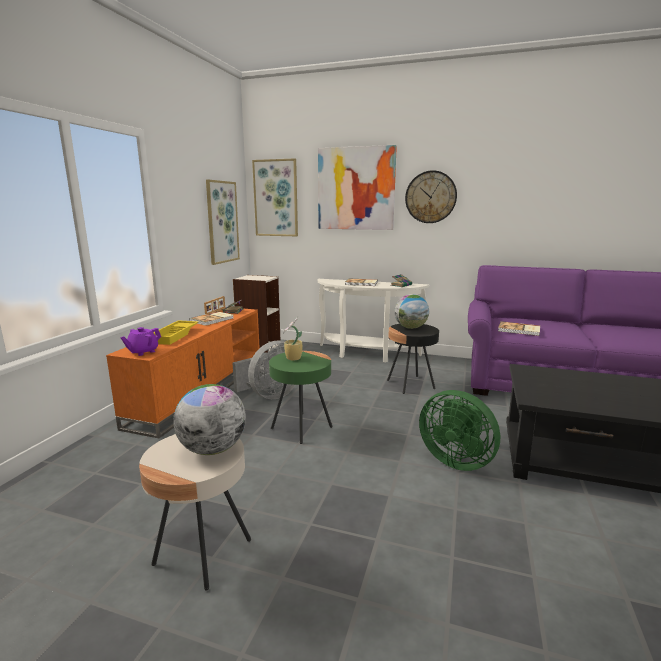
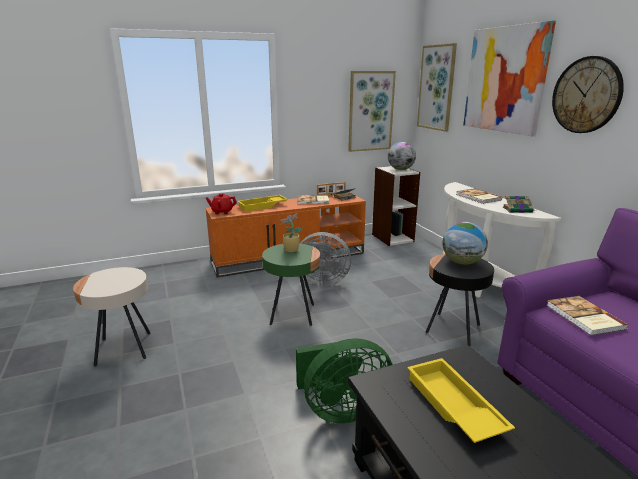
camera: 50 degrees right, 5 degrees up
(143, 352) = (222, 212): purple teapot -> red teapot
(212, 449) = (119, 283): globe -> globe (400, 169)
(456, 460) = (341, 410): green fan -> green fan turned 105 degrees counterclockwise
(573, 388) = (452, 406): none -> yellow tray

